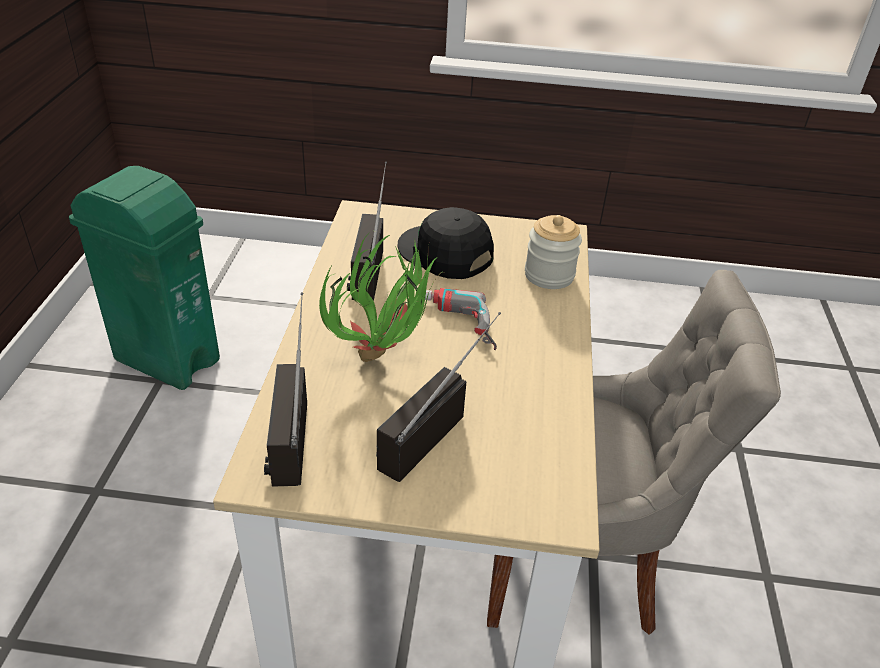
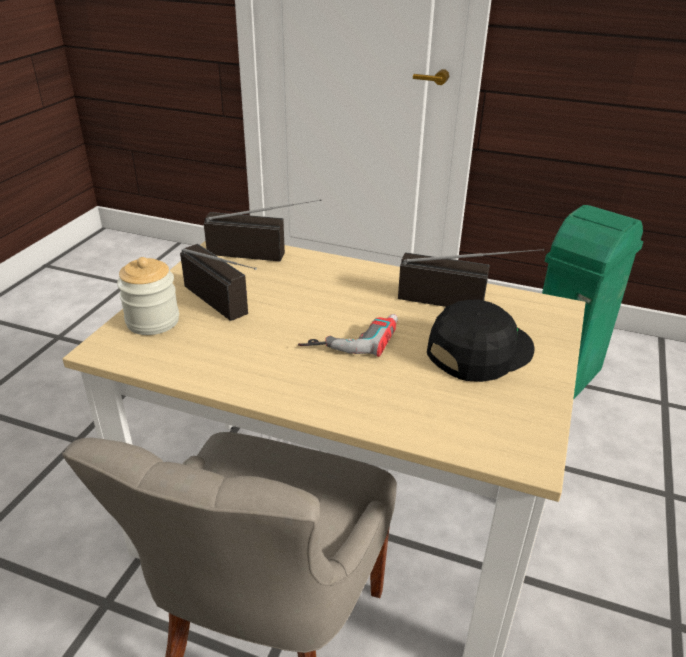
camera: 105 degrees right, 5 degrees down
(386, 359) = (316, 297): potted plant -> none
(549, 275) = (428, 419): jar -> jar (153, 321)

